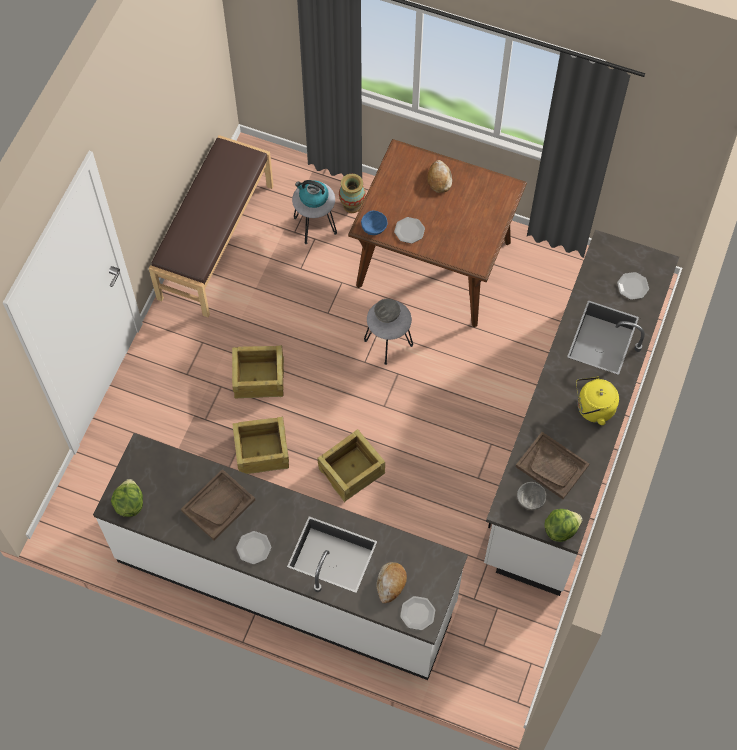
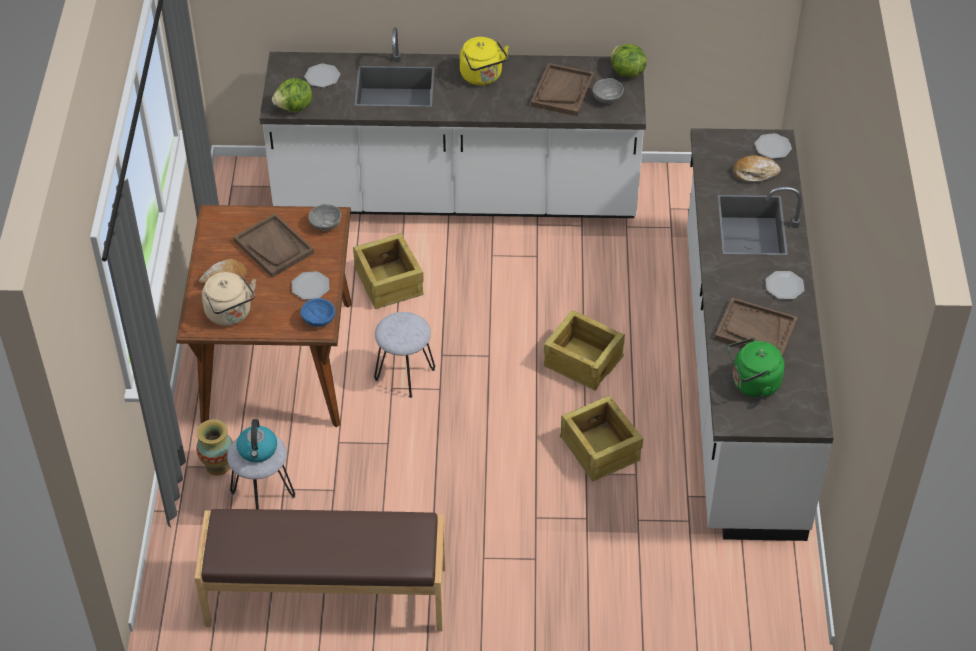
camera: 110 degrees left, 15 degrees down
(129, 504) = (801, 408): lettuce -> lettuce (294, 107)
(167, 480) = (753, 384): none -> green kettle
(258, 377) = (506, 483): crate -> crate (388, 283)
(387, 315) = (400, 331): grey bowl -> grey bowl (325, 224)
(402, 175) = (230, 314): none -> beige kettle
(460, 218) = (274, 247): none -> brown tray

